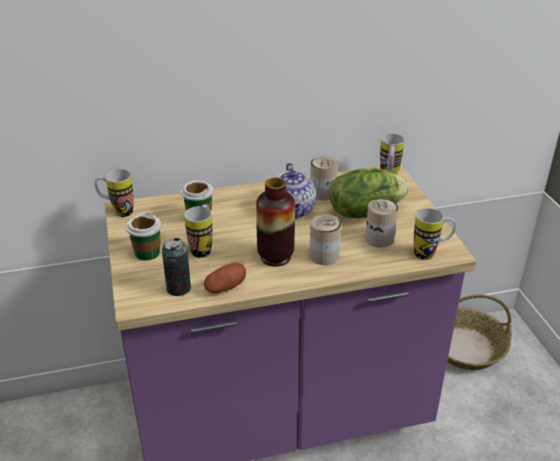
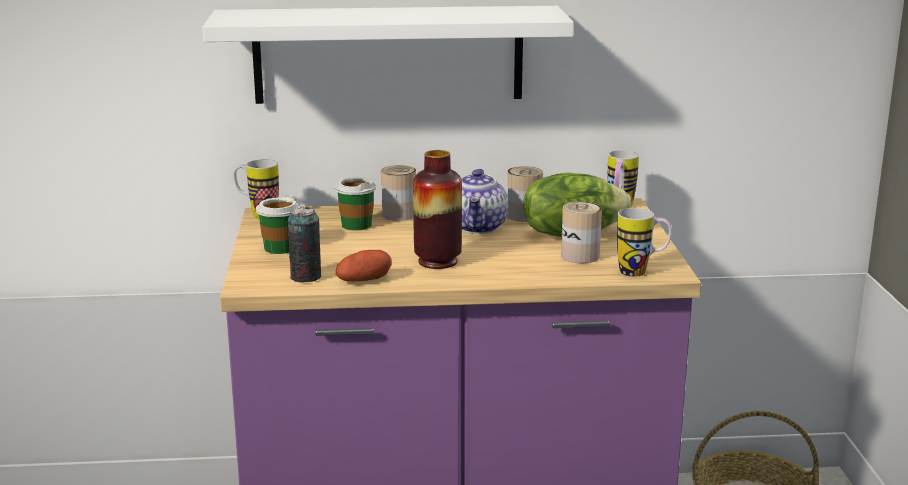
camera: 10 degrees right, 15 degrees down
(203, 248) = (350, 249): mug -> none
(210, 76) = (388, 54): none -> white shelf
(324, 255) = (500, 264): can -> can (399, 214)

